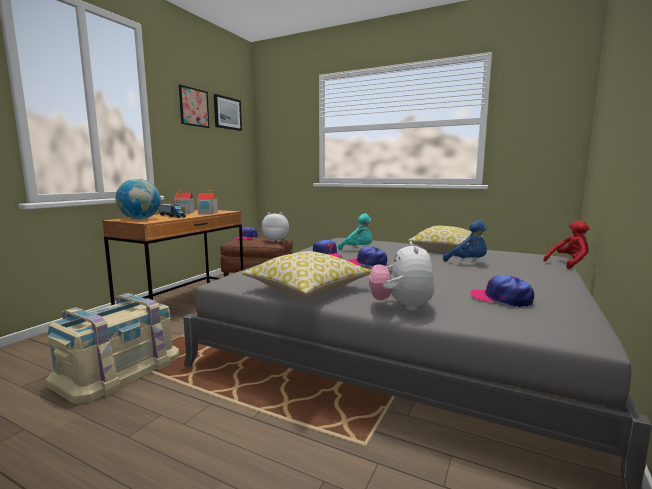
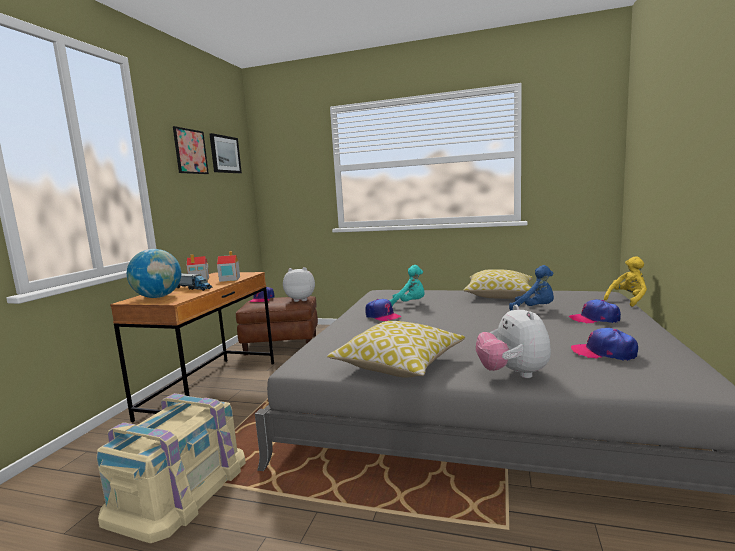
camera: 10 degrees left, 0 degrees up
(367, 263) = (436, 322): cap -> cap (594, 319)
(569, 264) = (628, 300): red plush toy -> yellow plush toy

